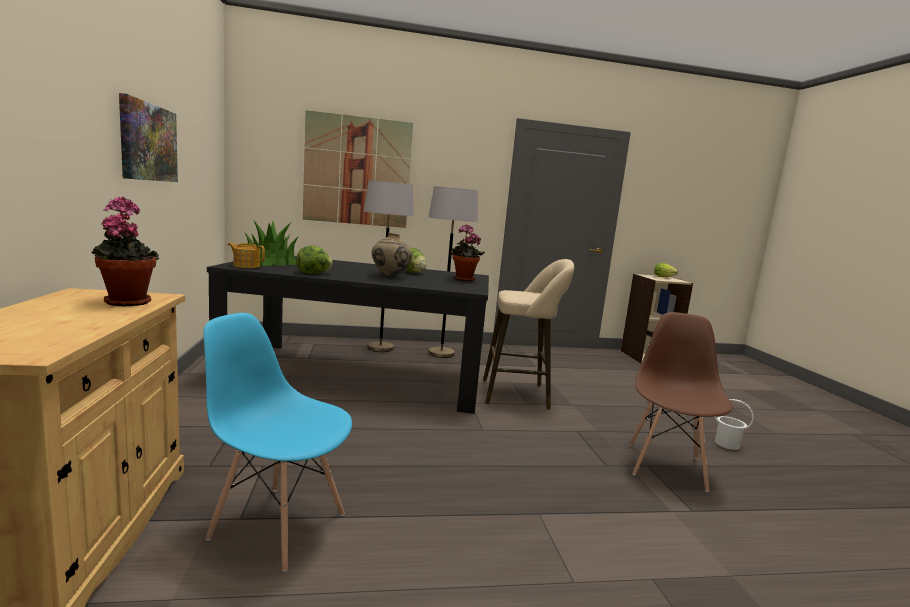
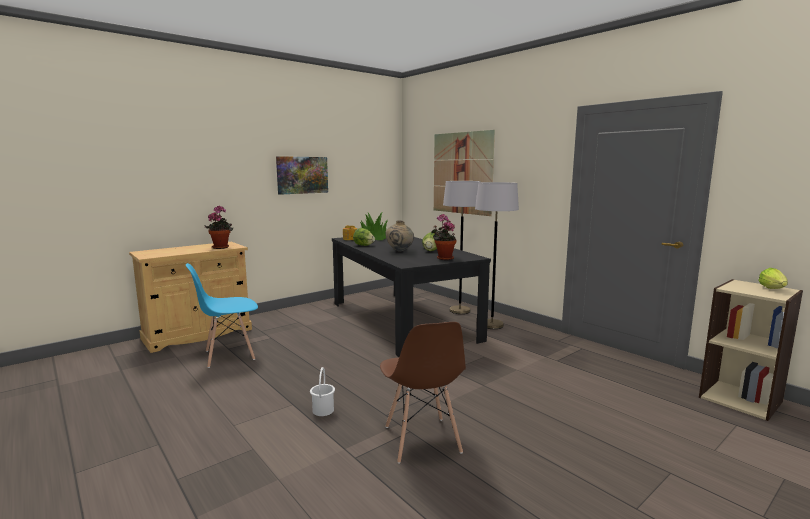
camera: 60 degrees right, 0 degrees up
(278, 525) = (229, 355): blue chair -> blue chair turned 105 degrees counterclockwise
(519, 394) = (465, 364): beige stool -> none
(666, 466) = (421, 440): brown chair -> brown chair turned 90 degrees clockwise
(727, 444) = (529, 470): white bucket -> white bucket (322, 410)

